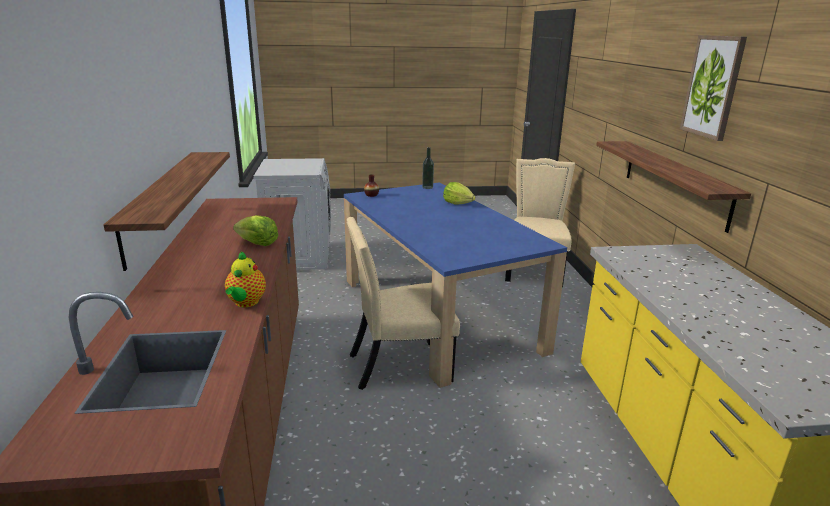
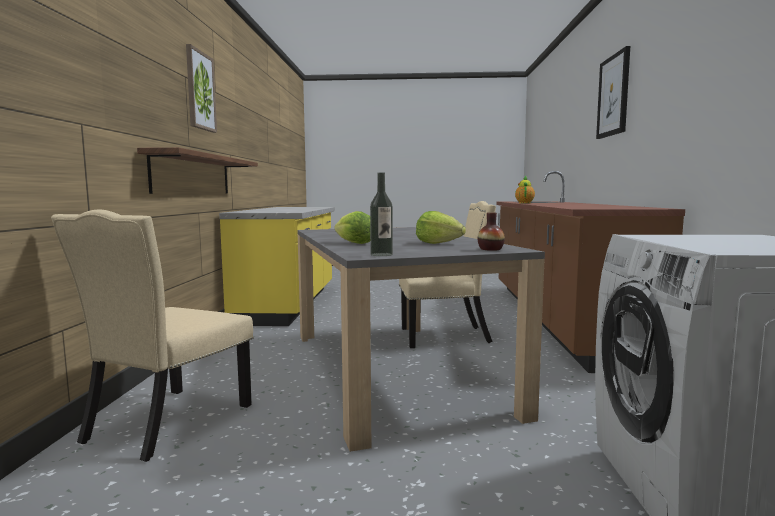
camera: 170 degrees left, 15 degrees down
(116, 93) = (614, 95): none -> picture
(160, 203) = (626, 173): shelf -> none
(257, 243) = (553, 205): lettuce -> lettuce (438, 243)
(438, 313) = (391, 369): blue dining table -> grey dining table

